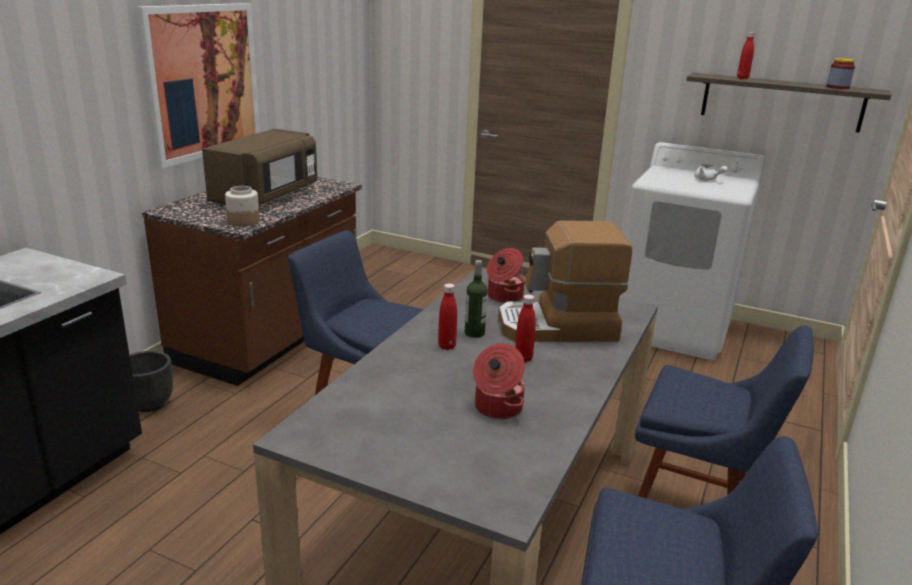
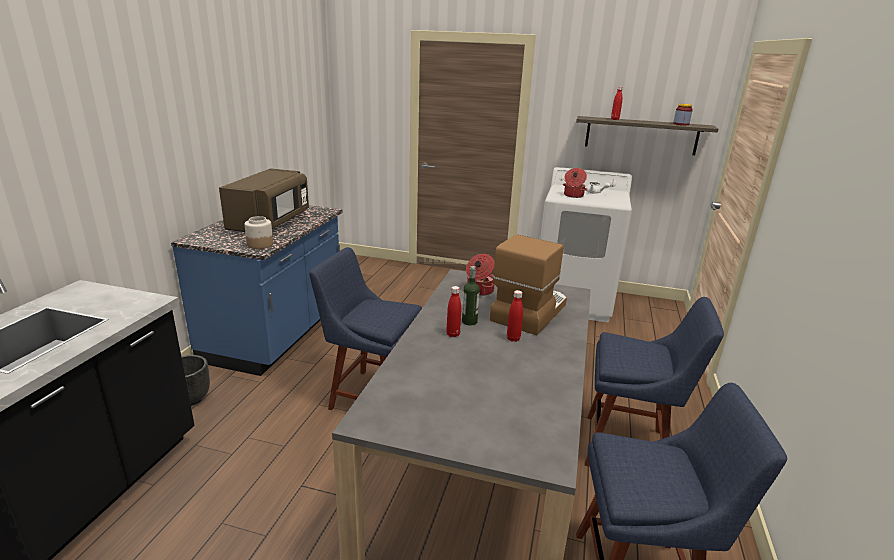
camera: 10 degrees left, 0 degrees up
(202, 81) = (212, 133): picture -> none
(270, 338) = (277, 334): brown counter -> blue counter
(497, 408) = (510, 380): cooking pot -> cooking pot (573, 195)
(558, 327) = (528, 311): coffee machine -> coffee machine turned 135 degrees clockwise

